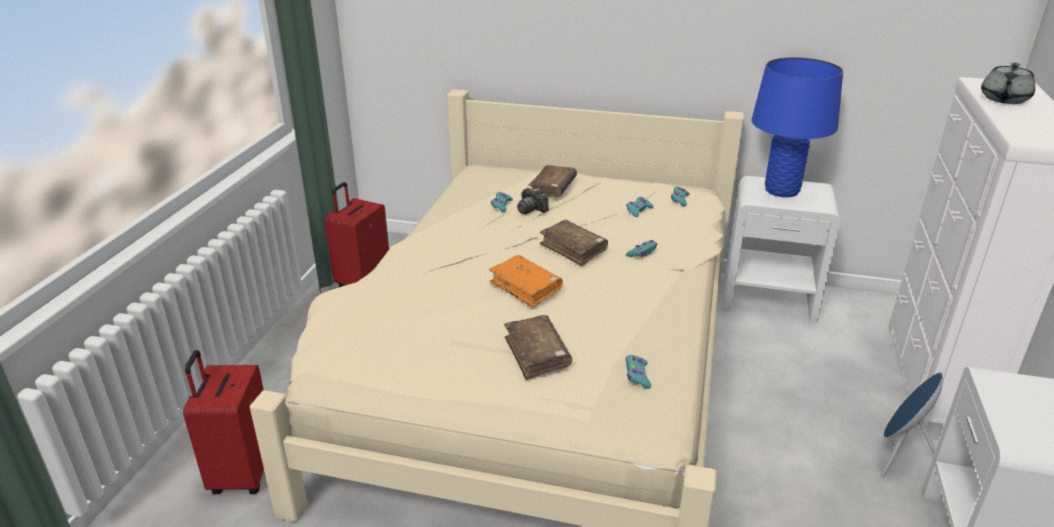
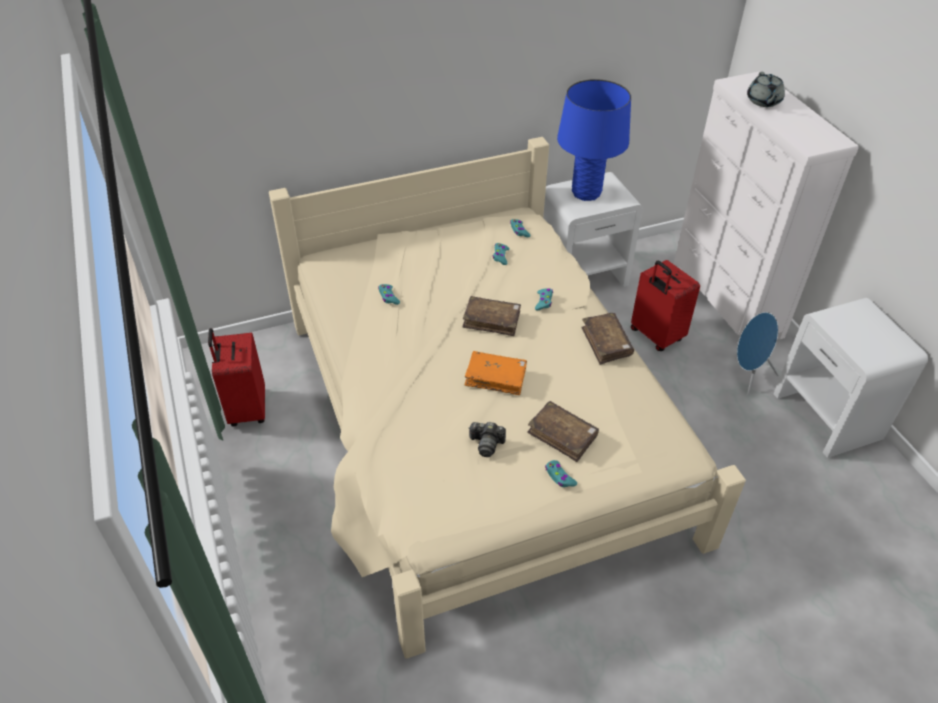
camera: 35 degrees left, 15 degrees up
(241, 473) = (339, 642): red suitcase -> red suitcase (655, 336)
(531, 209) = (418, 291): camera -> camera (486, 444)
(552, 188) = (412, 259): brown book -> brown book (606, 343)
(637, 375) = (639, 418): turquoise game controller -> turquoise game controller (559, 477)

